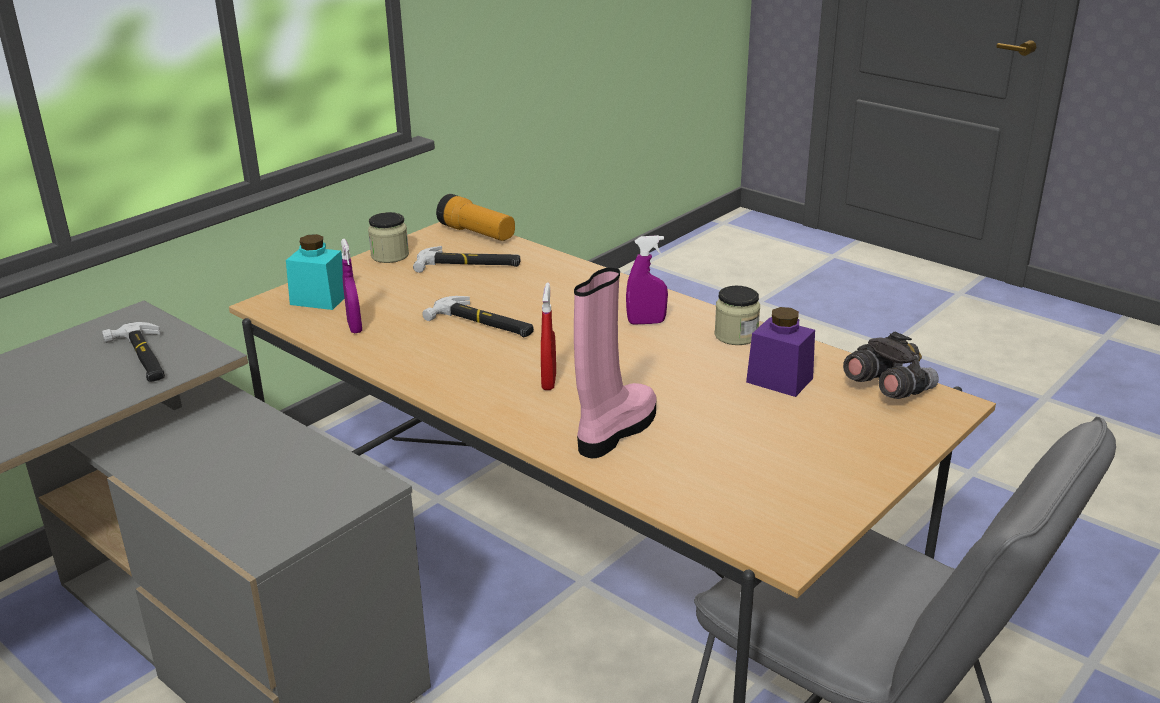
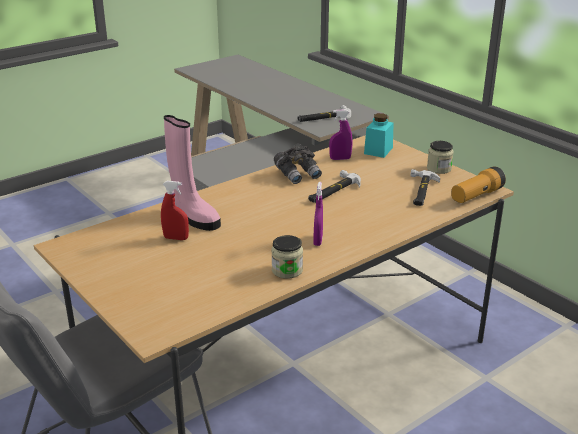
camera: 100 degrees right, 0 degrees up
(549, 381) = (255, 204): red spray bottle -> red spray bottle (176, 238)
(779, 380) = (220, 275): purple jar -> none
(887, 390) = (185, 314): grey binoculars -> grey binoculars (298, 174)

